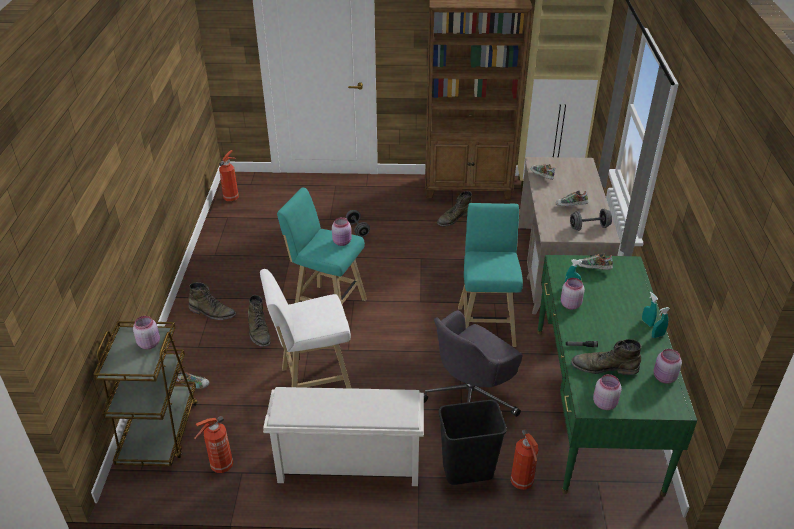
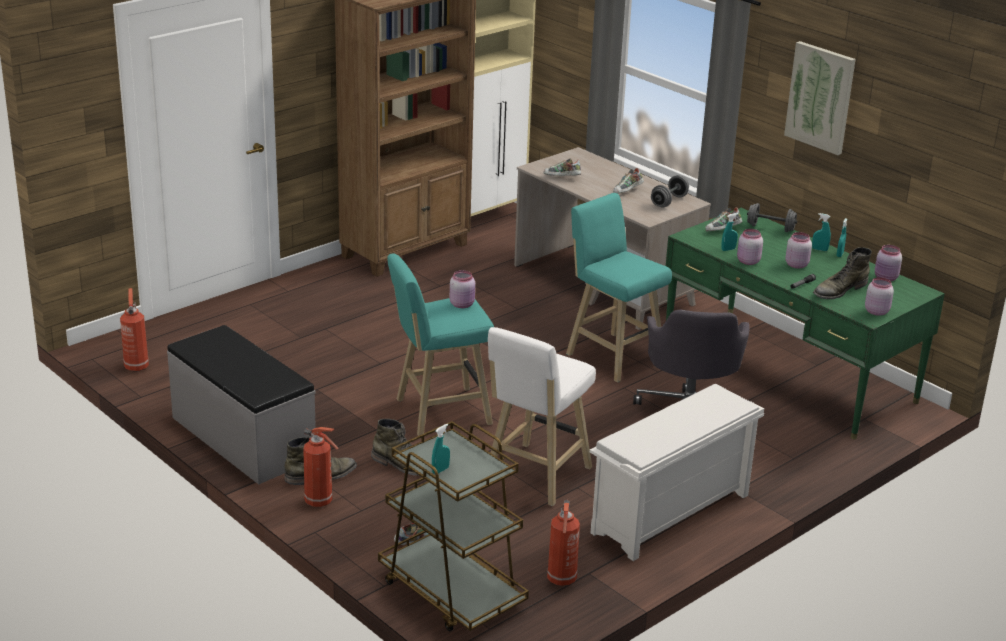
camera: 45 degrees left, 10 degrees down
(122, 352) = (440, 470): none -> turquoise spray bottle
(149, 343) = (453, 451): pink jar -> pink jar (796, 264)
(212, 267) = (242, 438): none -> grey bench
(357, 229) = (351, 334): grey dumbbell -> grey dumbbell (770, 228)
(453, 218) = (436, 283): green boot -> none
(467, 471) = (767, 465): black trash can -> none
(522, 483) = (817, 449): fire extinguisher -> fire extinguisher (320, 502)
(691, 189) = (820, 97): none -> picture

